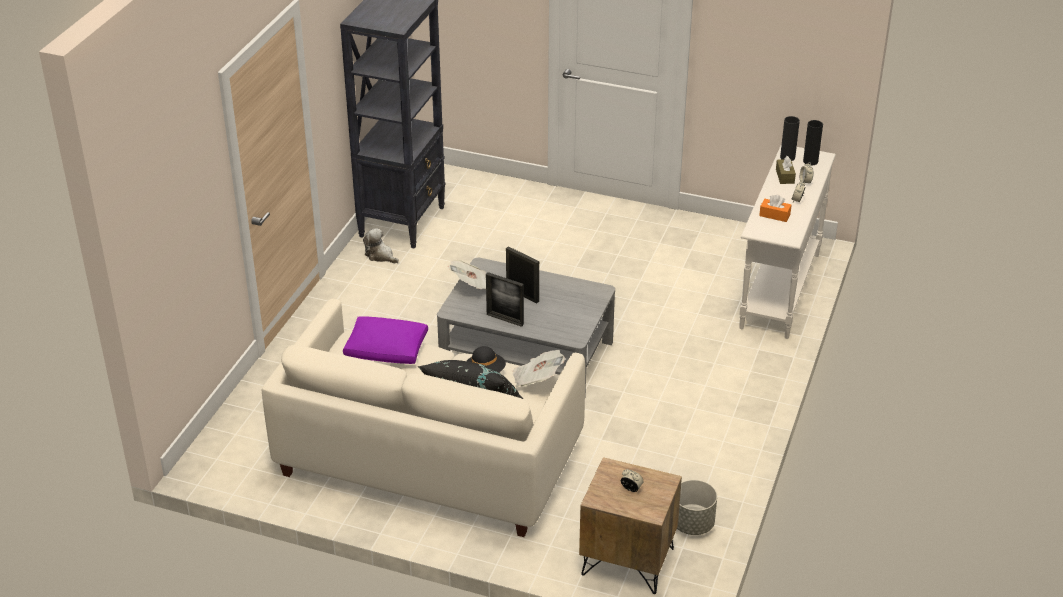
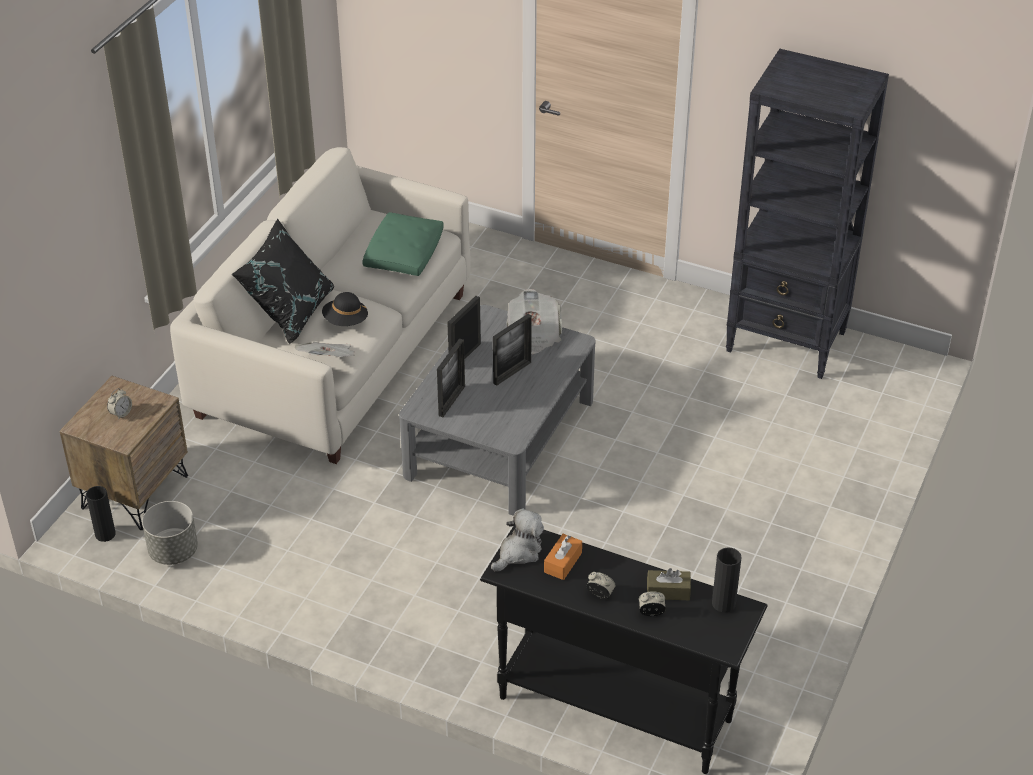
camera: 95 degrees right, 5 degrees up
(380, 256) = (710, 323): plush toy -> plush toy (519, 552)
(385, 349) = (404, 254): purple pillow -> green pillow
(561, 322) = (452, 401): none -> picture frame
(779, 291) = (614, 708): white console table -> black console table
(810, 161) = (711, 629): black vase -> black vase (105, 534)

